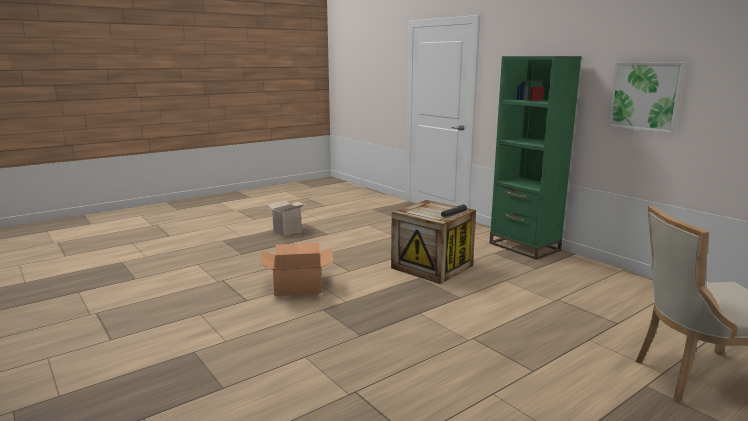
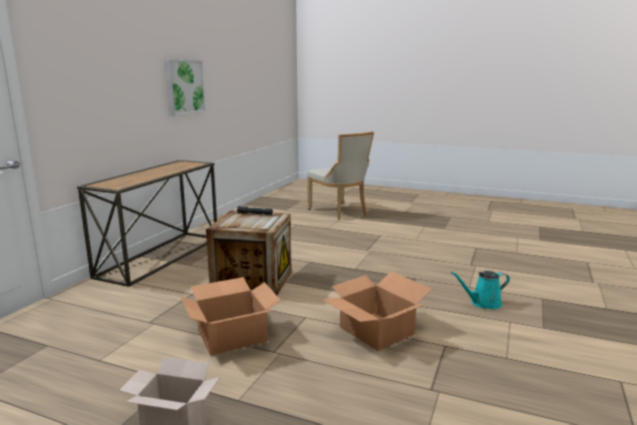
camera: 120 degrees left, 0 degrees up
(267, 345) = (483, 303): none -> turquoise watering can
(354, 249) = (231, 335): none -> cardboard box
(524, 247) = (160, 256): green bookcase -> console table

